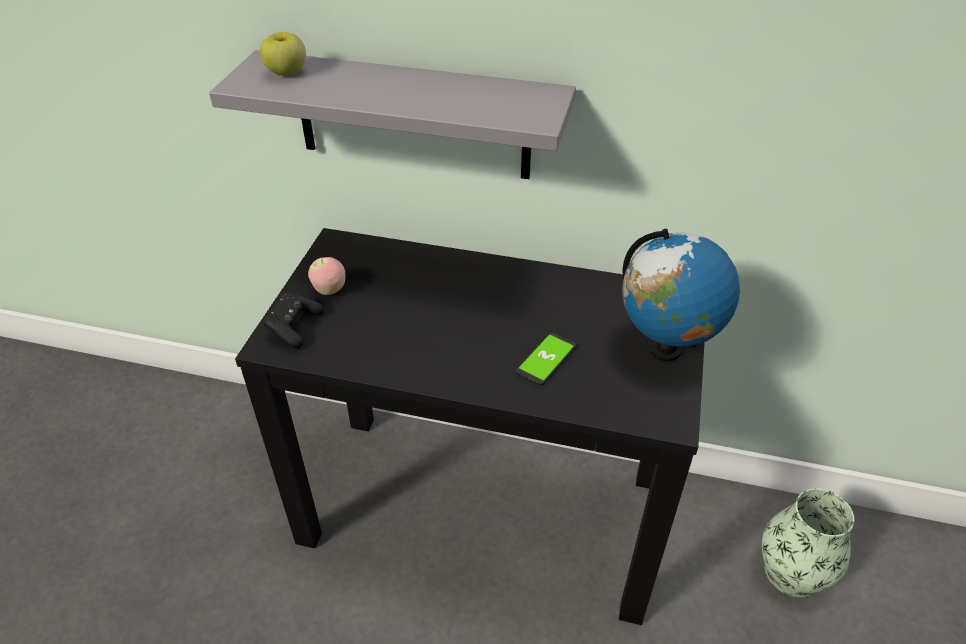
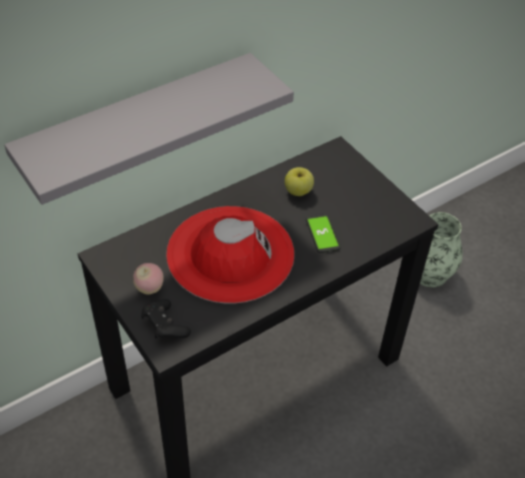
camera: 50 degrees left, 5 degrees up
(287, 73) = (66, 147): apple -> apple (298, 191)
(434, 312) = (230, 253): none -> red hat
(665, 349) = (366, 185): globe -> none

